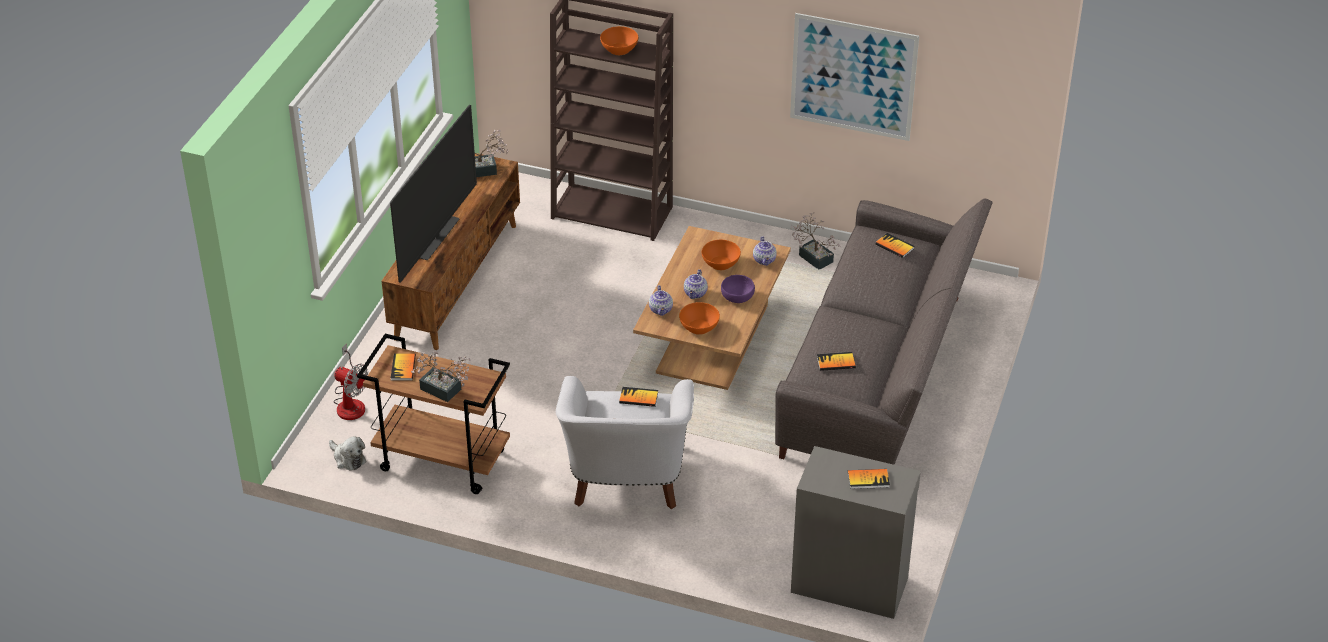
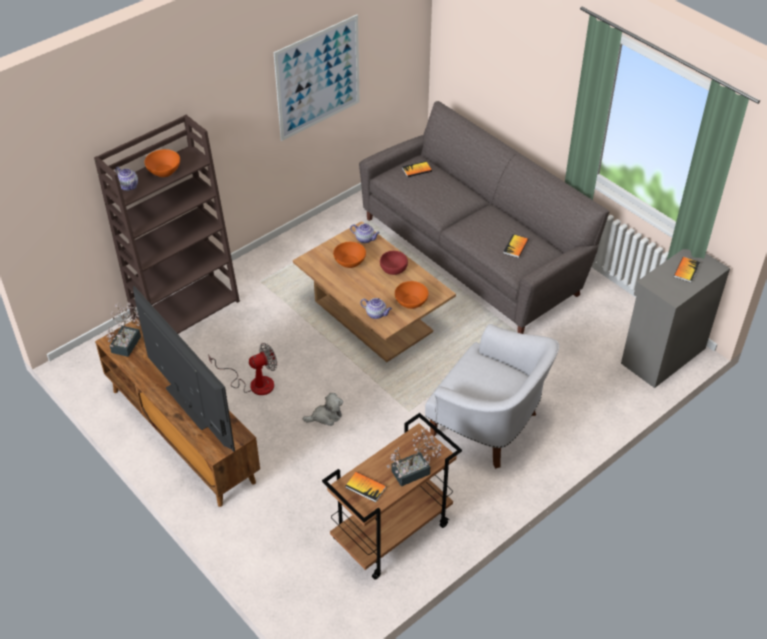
camera: 60 degrees left, 5 degrees up
(348, 458) = (344, 599): plush toy -> plush toy (326, 416)
(350, 402) = (275, 569): fan -> fan (253, 383)
(638, 398) = (469, 366): book -> none
(695, 294) = (373, 288): teapot -> teapot (128, 186)
(737, 297) = (393, 269): purple bowl -> red bowl
(813, 256) = (329, 230): potted plant -> none

